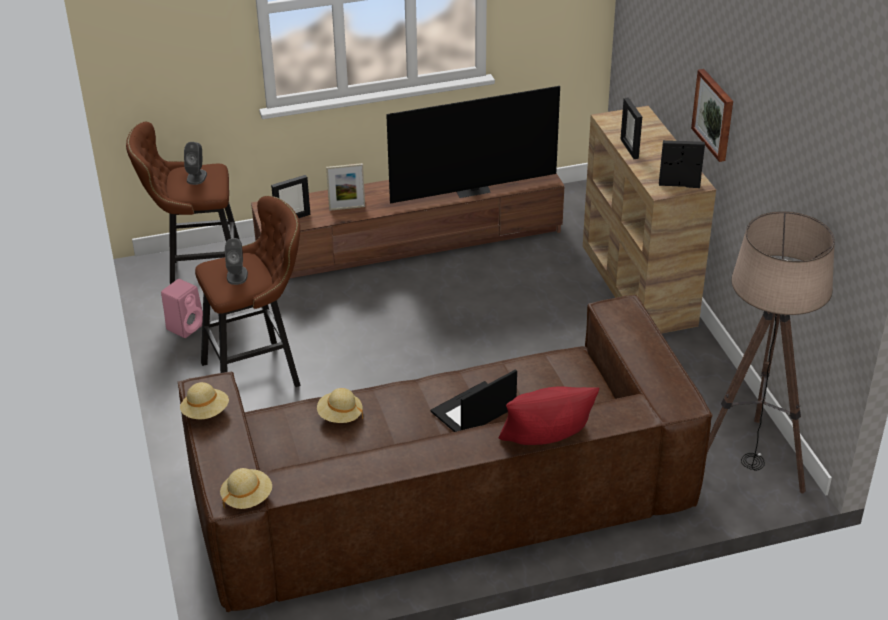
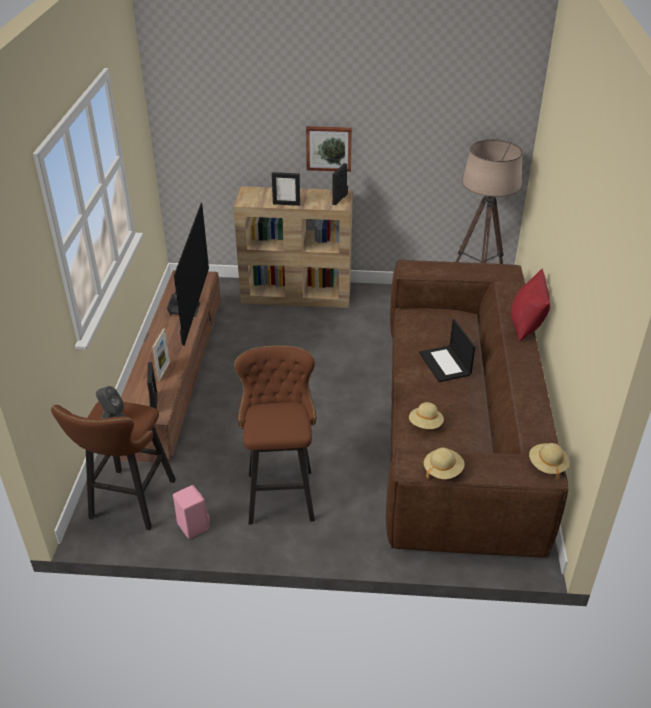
camera: 70 degrees left, 0 degrees up
(237, 275) = (280, 418): grey speaker -> none

